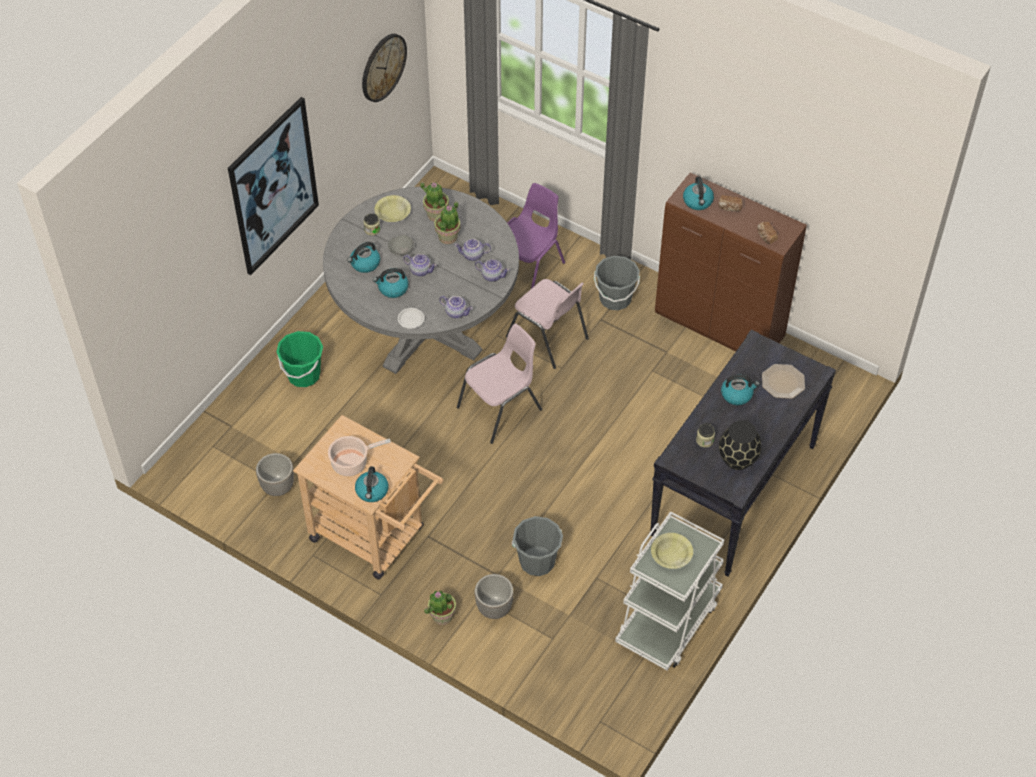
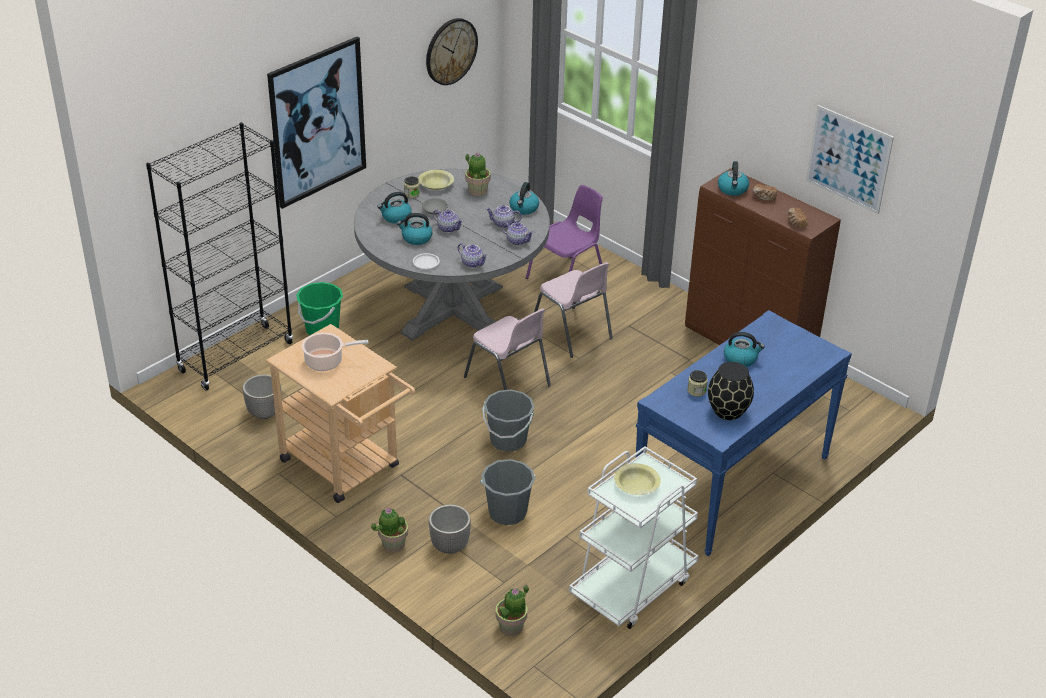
camera: 10 degrees right, 15 degrees down
(229, 424) = (236, 357): none -> black bookcase
(372, 491) = (338, 386): kettle -> kettle (524, 208)
(448, 237) = (483, 208): potted plant -> potted plant (511, 627)
(501, 409) = (508, 382): pink chair -> pink chair turned 75 degrees clockwise
(615, 299) = (648, 311): grey bucket -> grey bucket (508, 440)
(733, 491) = (732, 483): black console table -> blue console table
(783, 381) = (792, 355): plate -> none
(812, 175) = (848, 159): none -> picture

